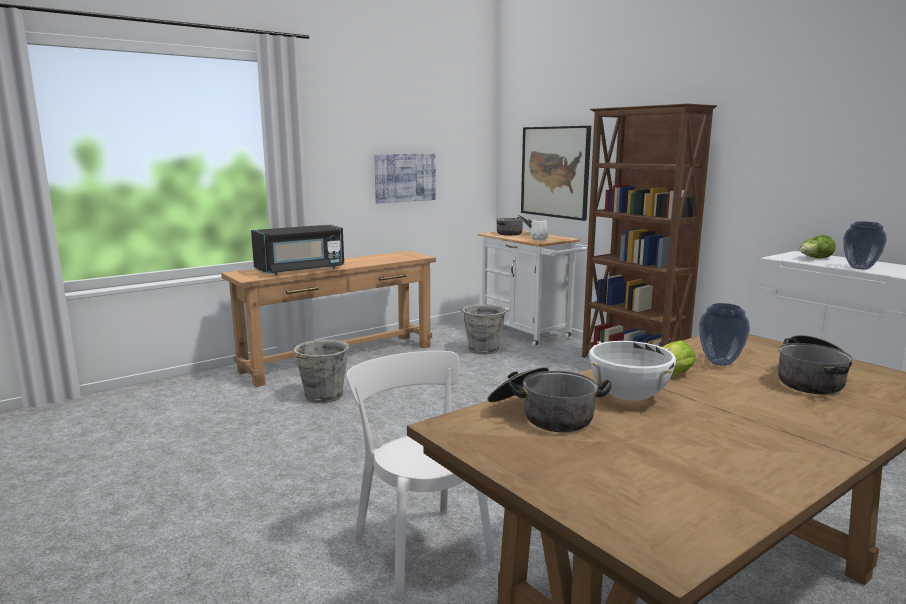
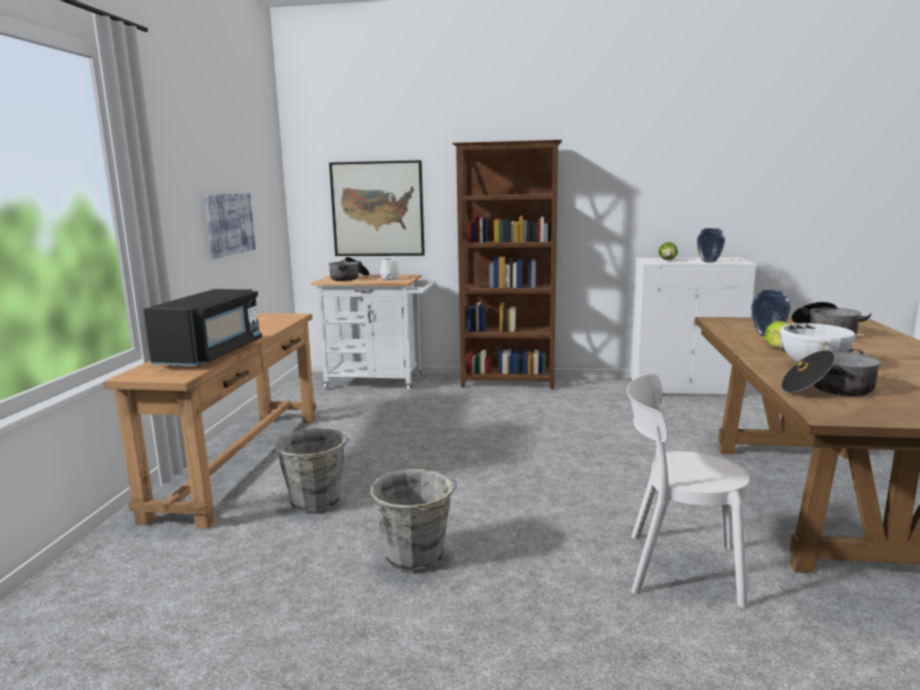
camera: 45 degrees left, 0 degrees up
(483, 350) = (371, 406): grey bucket -> grey bucket (416, 559)

